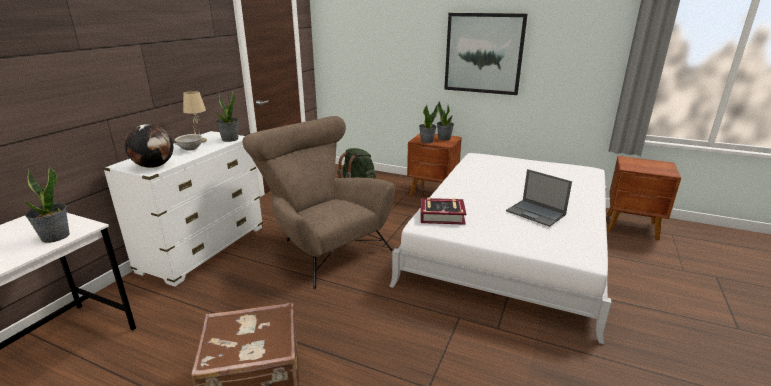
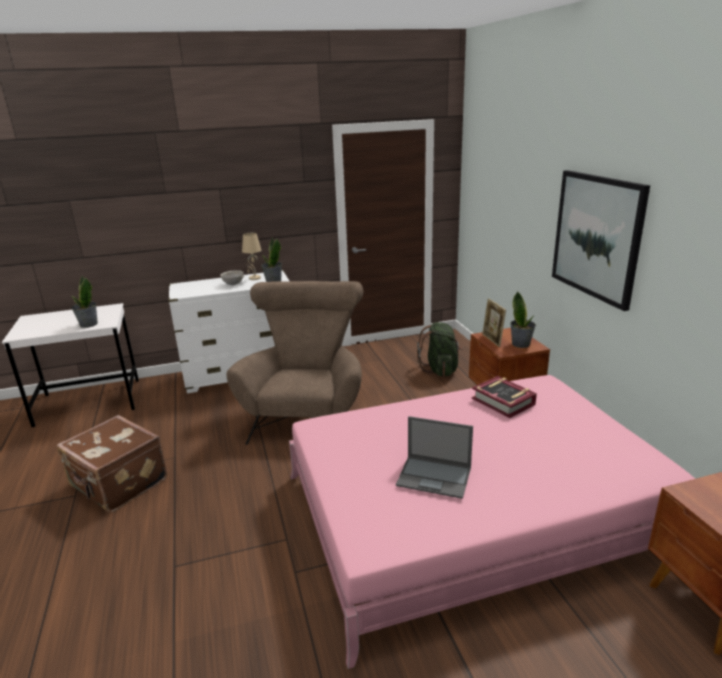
camera: 50 degrees right, 0 degrees up
(154, 166) = (188, 292): globe -> none
(427, 141) = (492, 340): potted plant -> picture frame
(442, 215) = (346, 427): book -> book (503, 401)
(511, 245) = (471, 514): white bed -> pink bed
(536, 213) = (435, 477): laptop -> laptop turned 75 degrees counterclockwise

